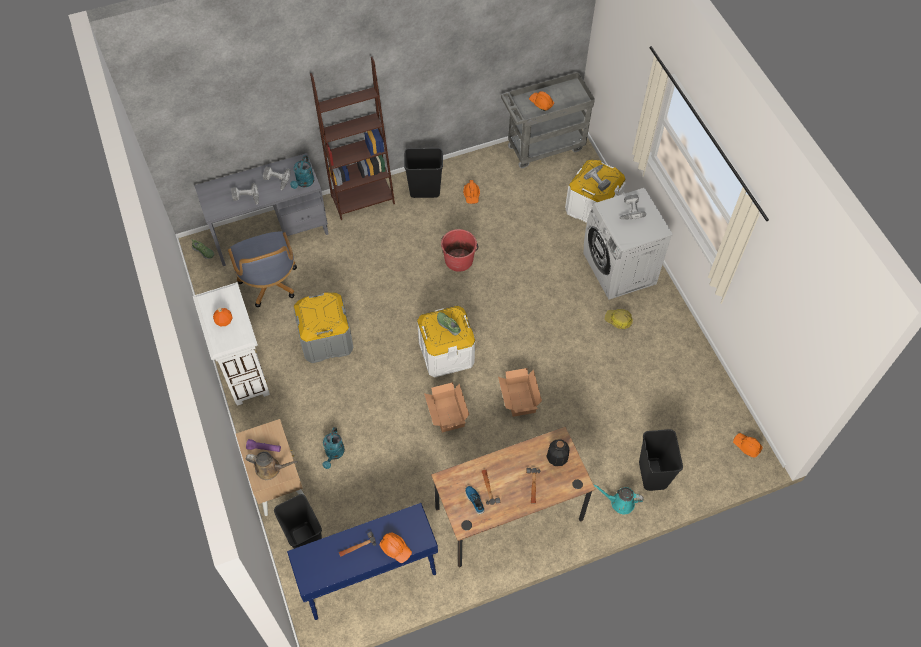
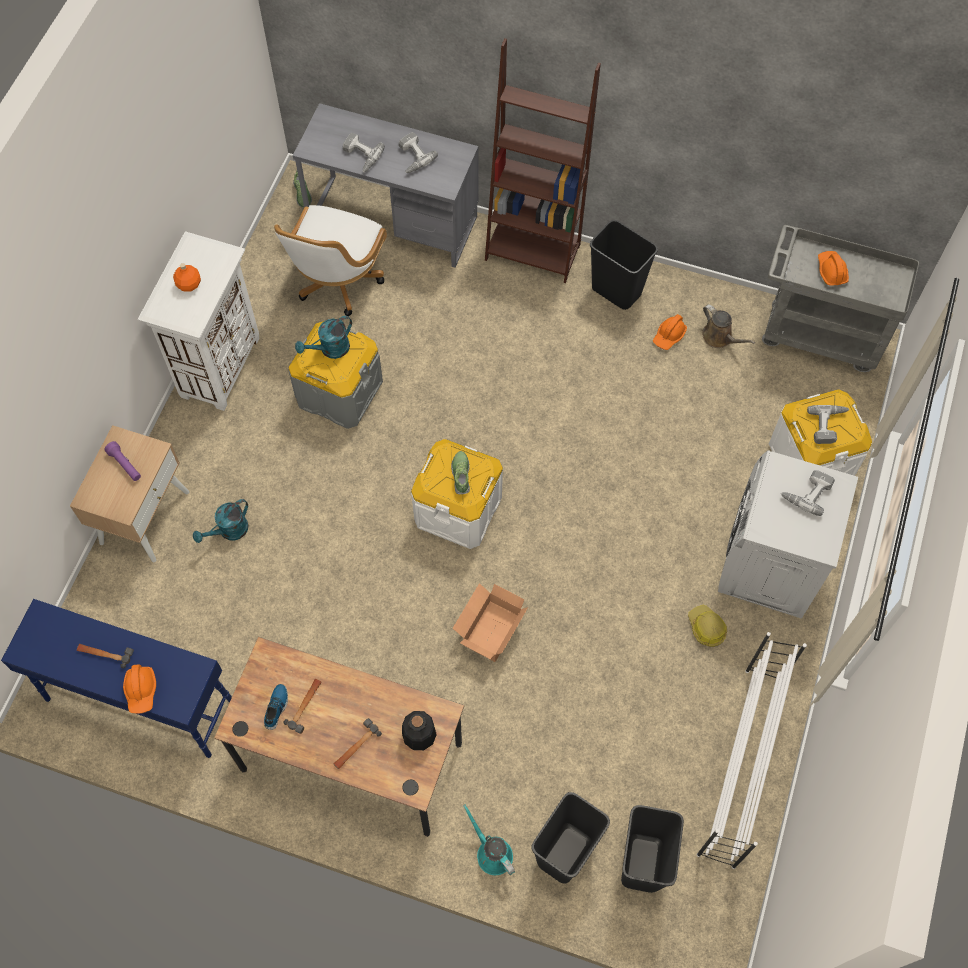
camera: 40 degrees right, 5 degrees up
(270, 469) = (110, 493): brown watering can -> brown watering can (719, 337)
(271, 287) = (336, 287): blue office chair -> white office chair
(304, 183) = (440, 181): turquoise watering can -> turquoise watering can (330, 350)
(306, 540) = (114, 605): black trash can -> black trash can (643, 863)
(447, 415) = (390, 584): cardboard box -> none
(459, 259) = (578, 406): red bucket -> none
(691, 372) = (739, 766): none -> white shoe rack
(746, 446) = (720, 918): orange hard hat -> none

